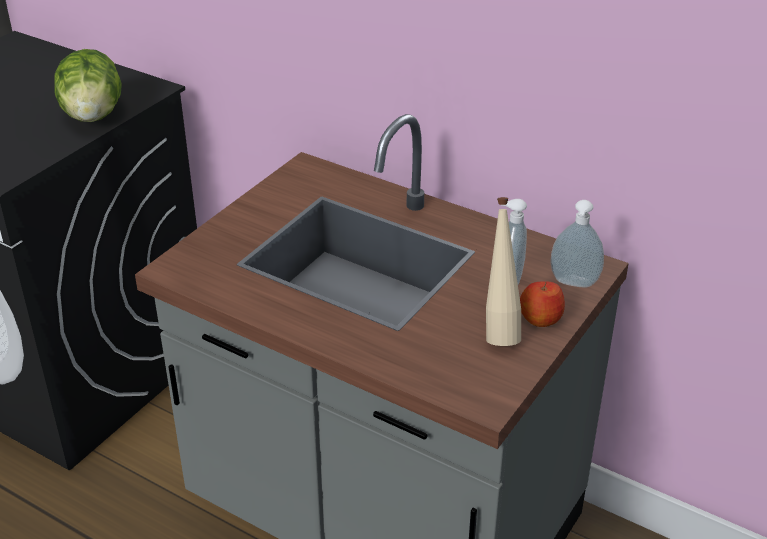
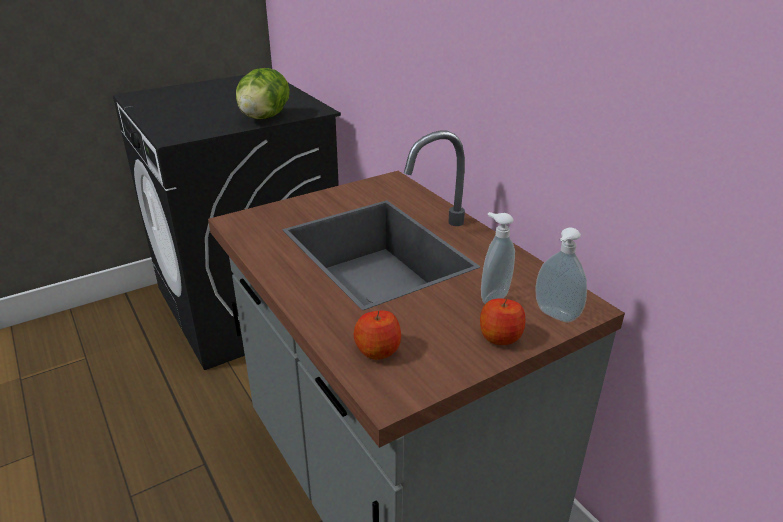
camera: 25 degrees right, 5 degrees down
(444, 365) = (377, 350): none -> apple
(499, 331) = (451, 336): beige bottle -> none

